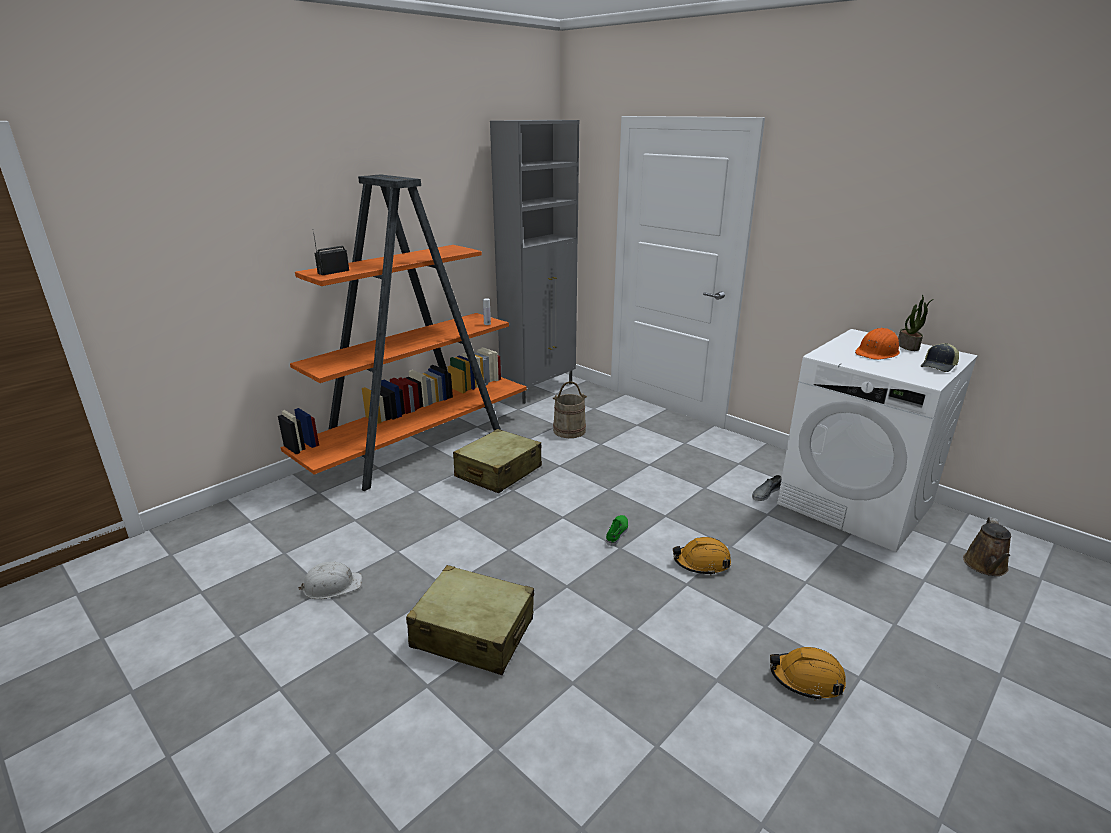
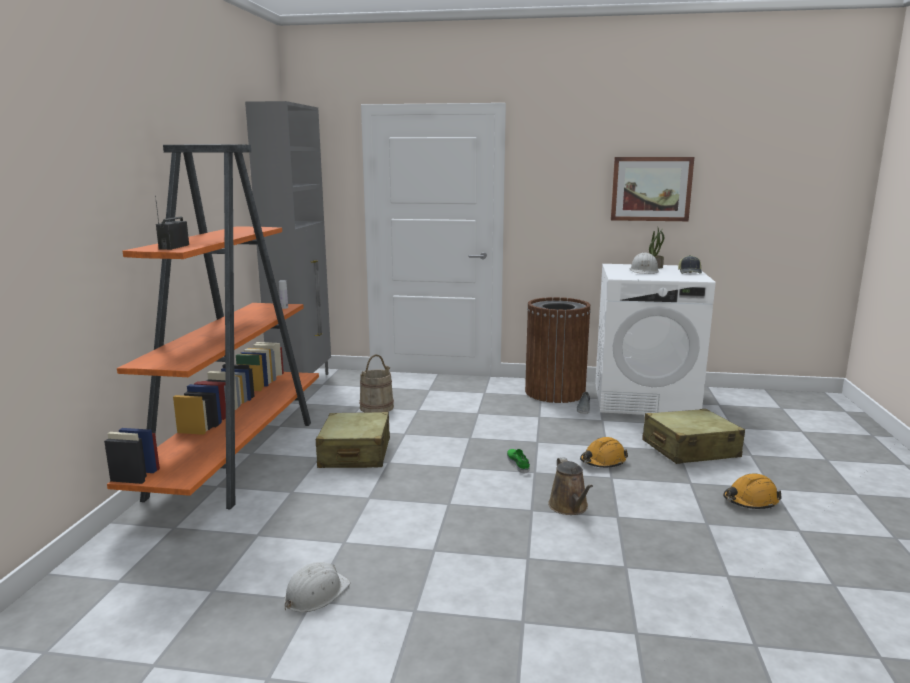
camera: 35 degrees left, 10 degrees down
(473, 633) = (506, 570): beige suitcase -> beige suitcase (690, 449)
(759, 464) = (555, 392): none -> brown trash can
(877, 352) = (644, 271): orange hard hat -> white hard hat
(932, 242) = (651, 189): none -> picture
(986, 566) = (751, 410): brown watering can -> brown watering can (570, 507)

